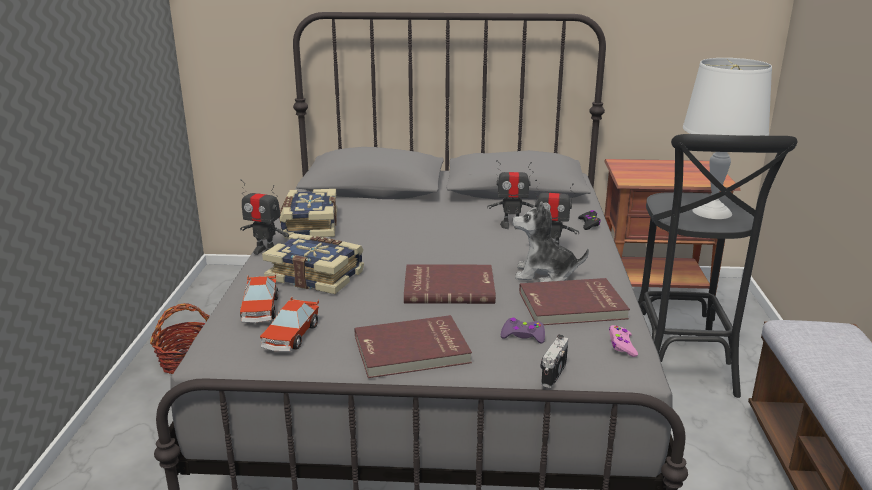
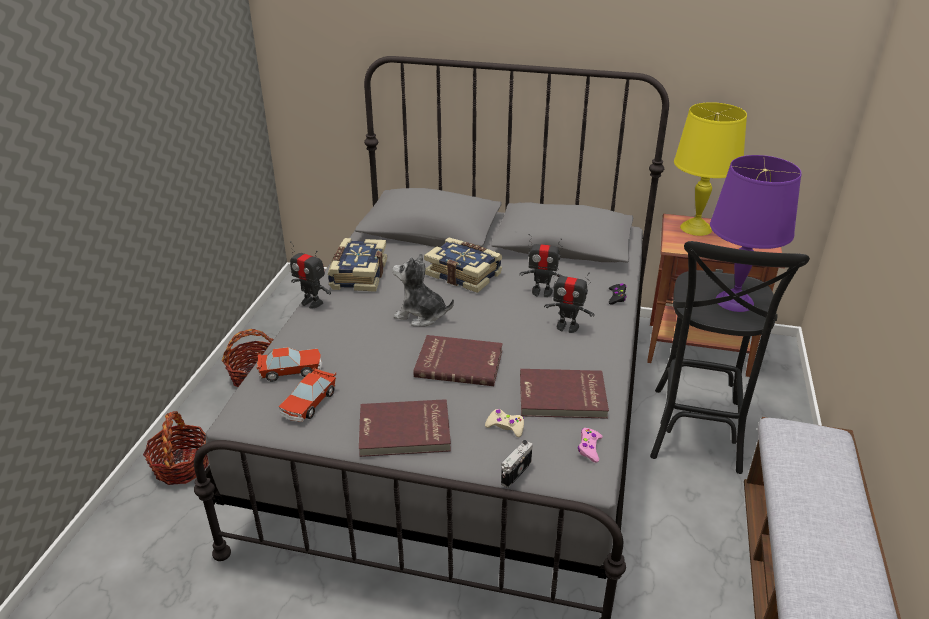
camera: 10 degrees right, 10 degrees up
(115, 459) = (182, 466): none -> basket
(260, 309) = (291, 371): toy car -> toy car turned 105 degrees counterclockwise
(316, 275) = (348, 336): book -> book (464, 274)
(523, 336) = (505, 426): purple game controller -> beige game controller
(544, 274) = (550, 356): plush toy -> plush toy (421, 315)
(641, 166) = (695, 228): none -> yellow table lamp
(712, 211) = (734, 301): white table lamp -> purple table lamp

